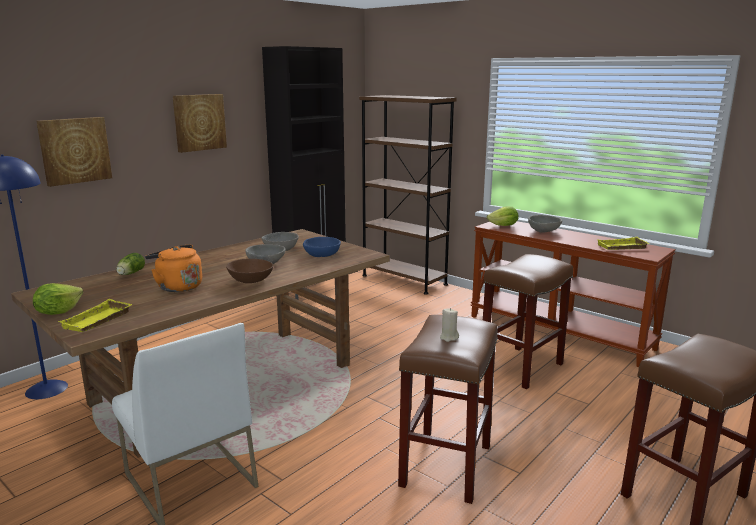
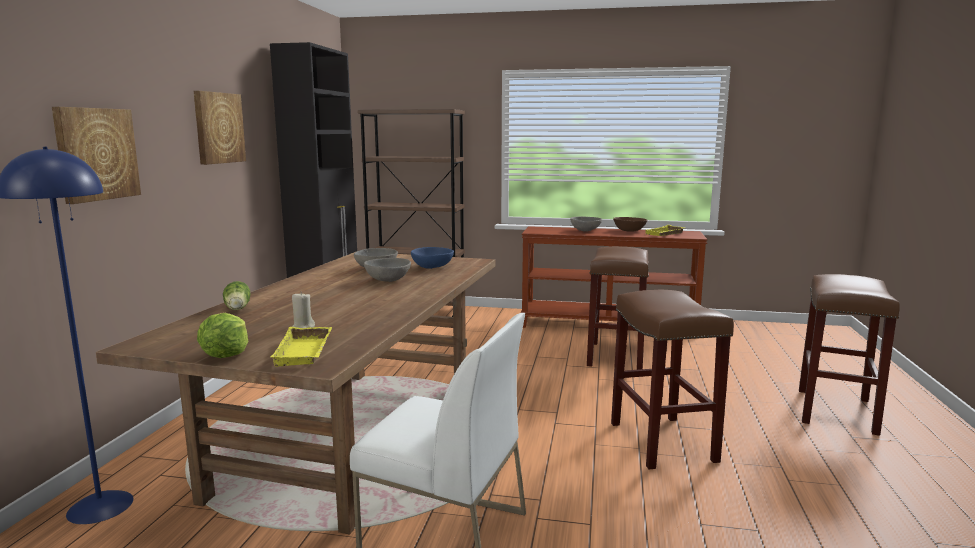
camera: 30 degrees left, 5 degrees down
(177, 286) = (331, 310): orange kettle -> none
(250, 280) = (404, 294): brown bowl -> brown bowl (629, 230)
(449, 337) = (674, 304): beige candle -> beige candle (303, 327)
(503, 226) = (545, 230): lettuce -> none

